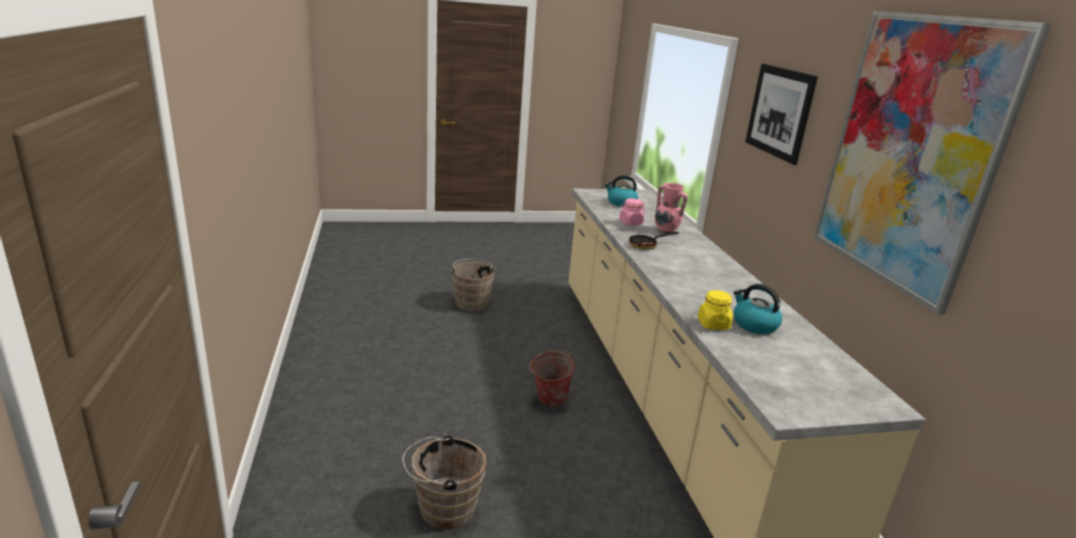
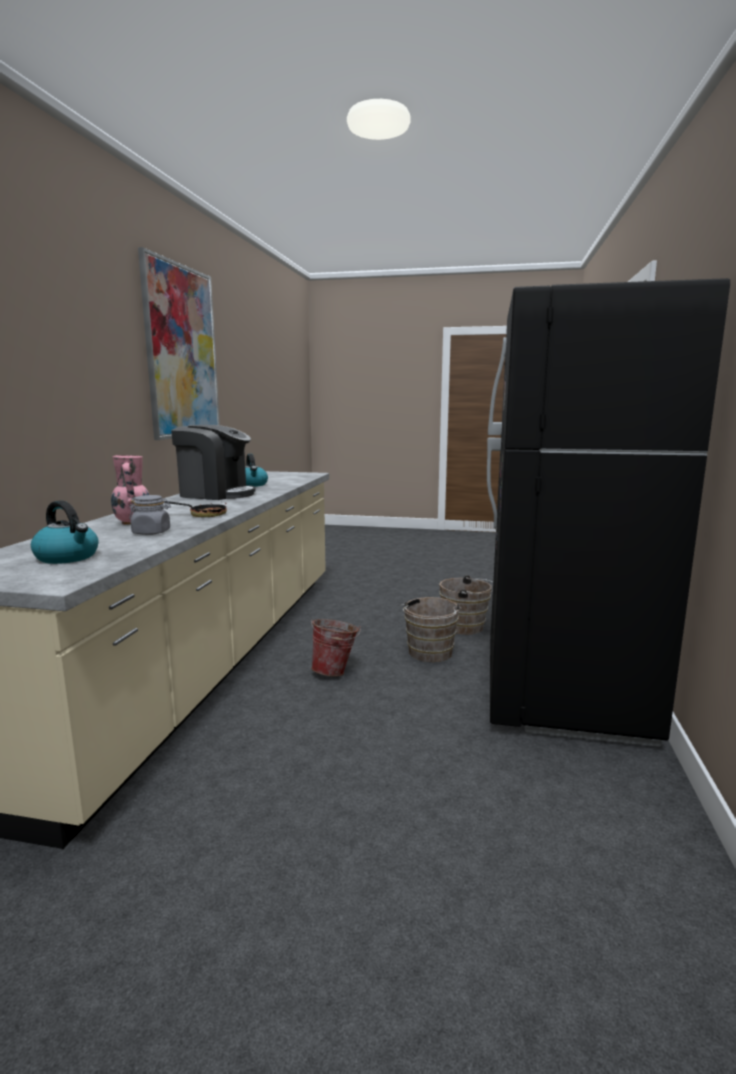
camera: 155 degrees left, 10 degrees down
(341, 413) = (563, 694): none -> black fridge
(472, 302) = (325, 869): brown bucket -> brown bucket (429, 654)
(630, 223) = (151, 532): pink jar -> grey jar
(713, 324) = (279, 486): yellow jar -> none
(727, 288) = (215, 494): none -> coffee machine
(779, 112) = (77, 340): picture -> none

